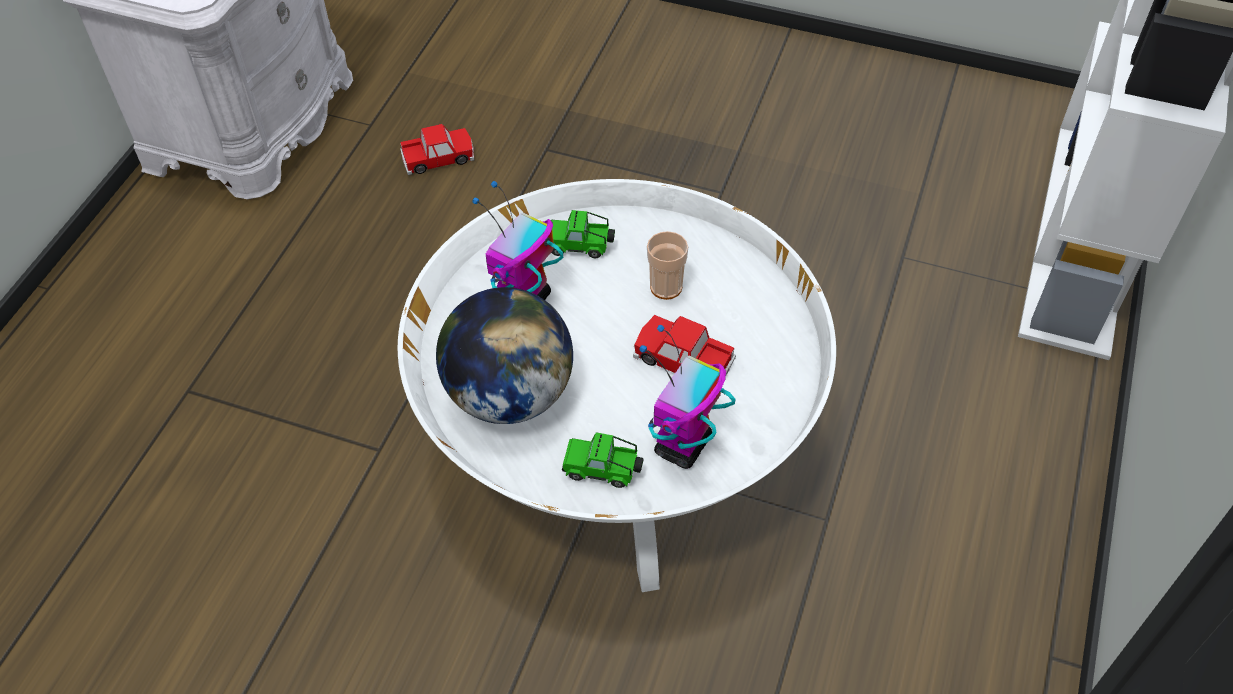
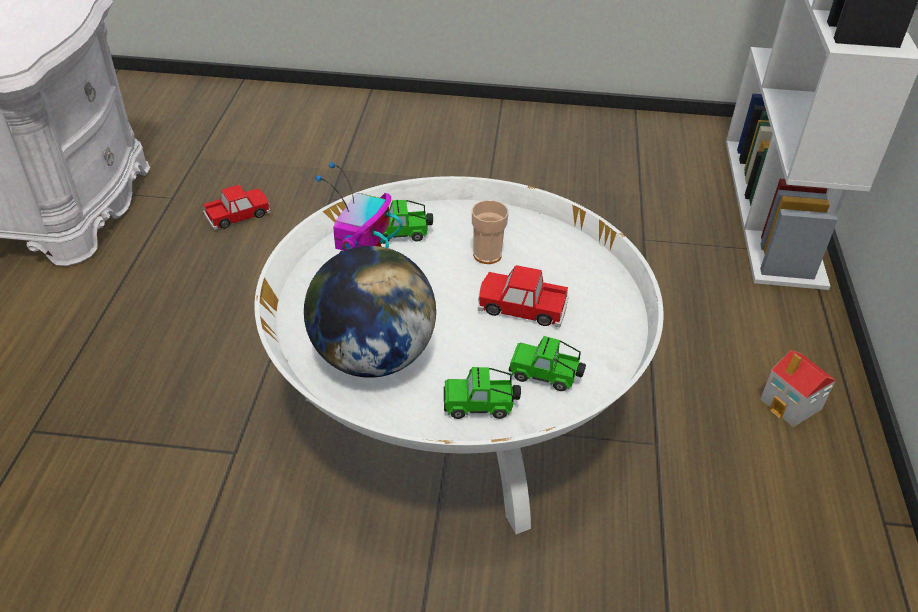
camera: 15 degrees left, 10 degrees down
(682, 447) = (546, 376): toy robot -> toy car
(1001, 500) = (791, 404): none -> toy house

